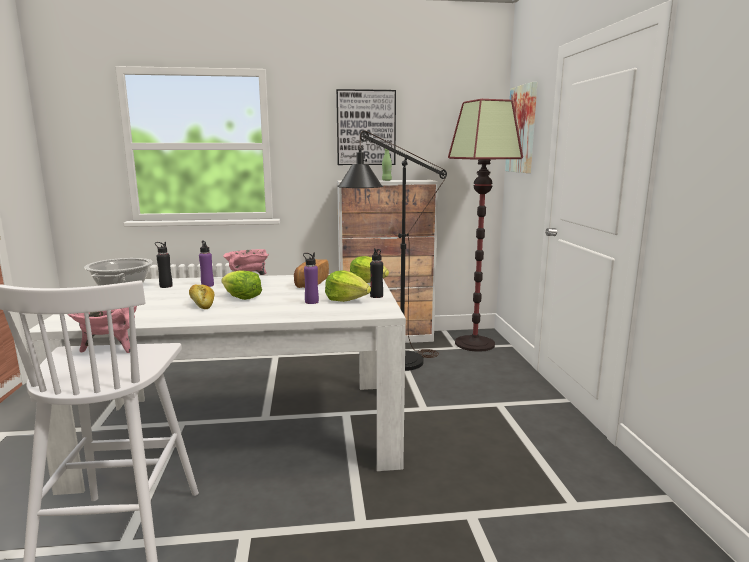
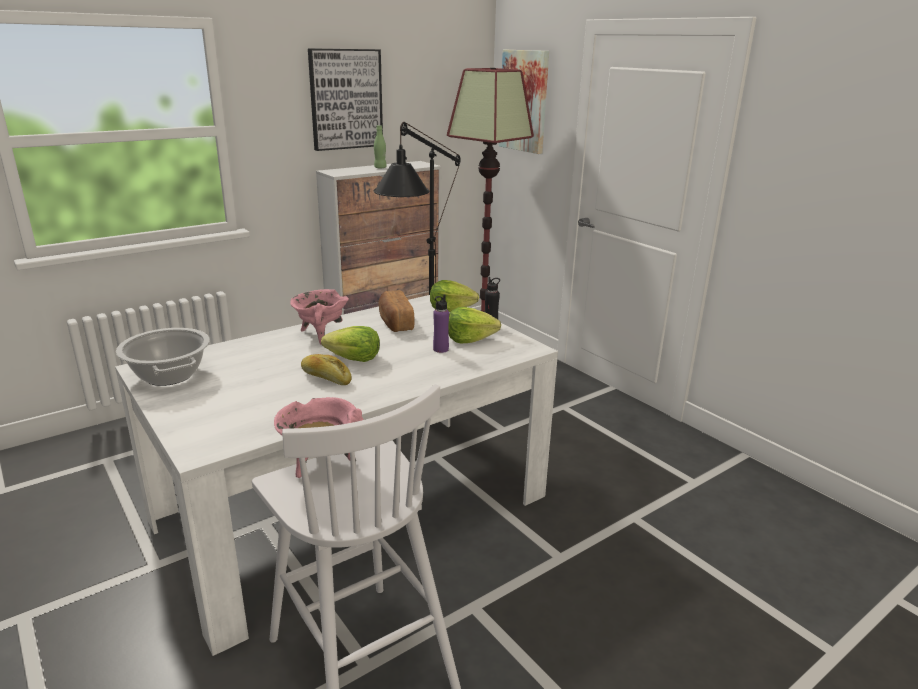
camera: 30 degrees left, 10 degrees up
(166, 286) = (226, 360): black bottle -> none
(207, 285) = (278, 348): purple bottle -> none

